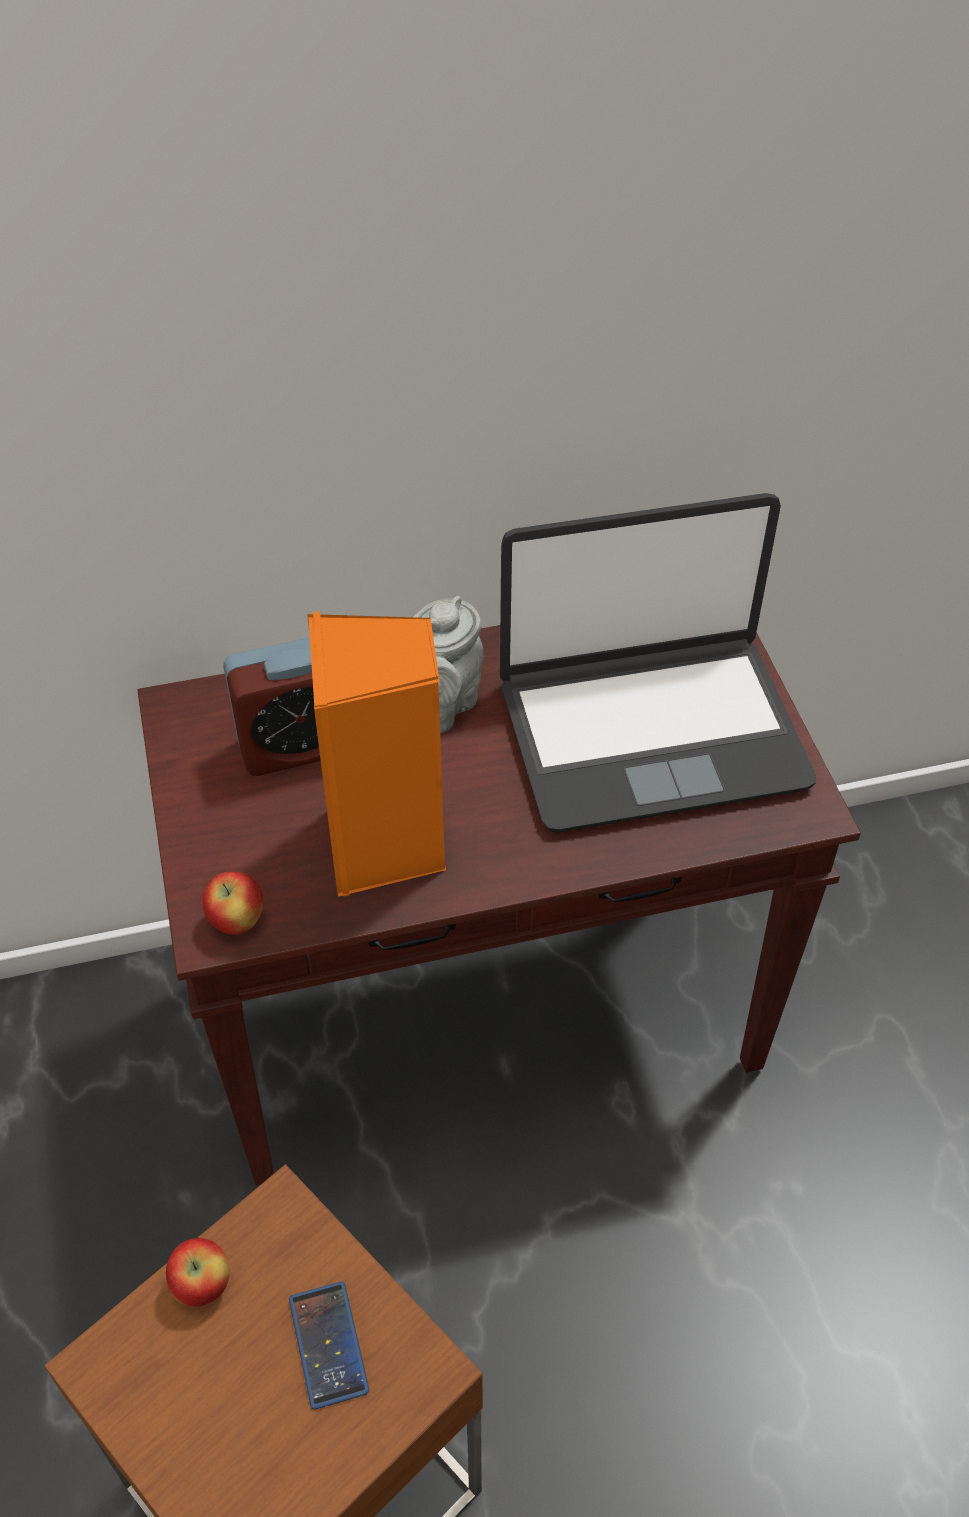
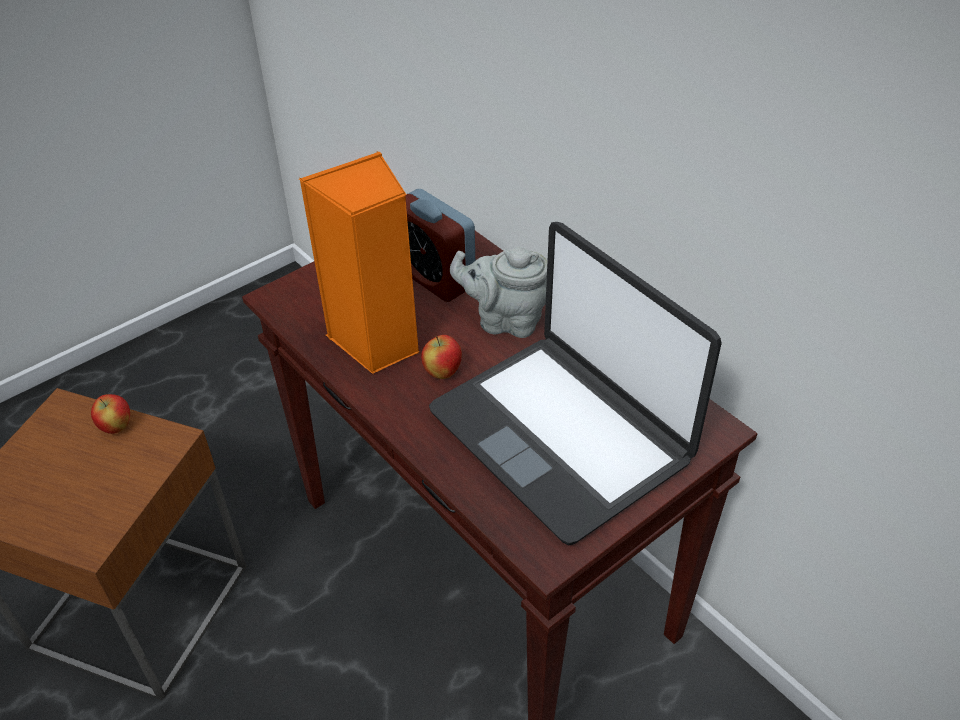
camera: 65 degrees right, 5 degrees down
(237, 922) = (287, 304): apple -> apple (442, 372)
(328, 1345) = (95, 494): phone -> none

